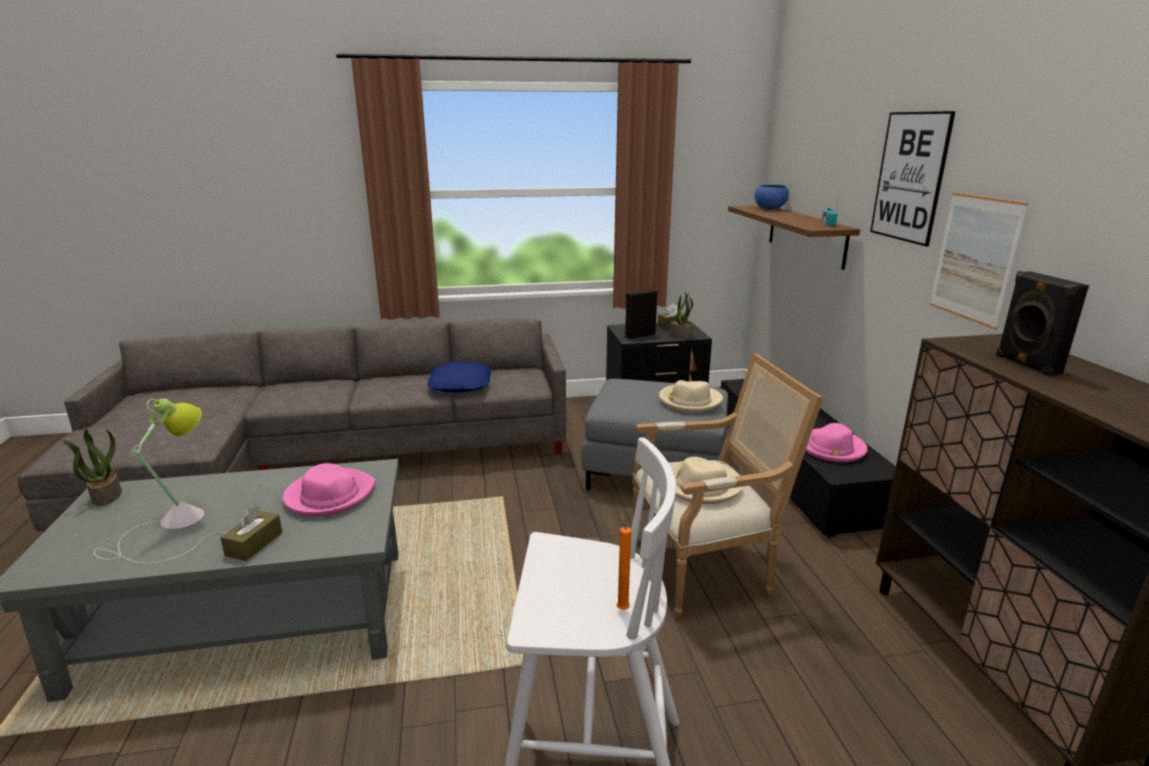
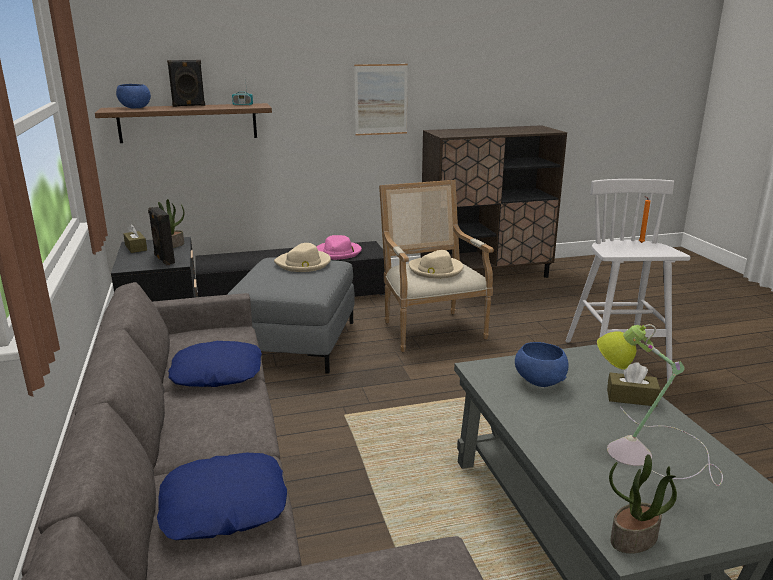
camera: 95 degrees left, 0 degrees up
(299, 393) = (224, 507): none -> blue pillow
(329, 495) = (539, 381): pink hat -> blue bowl
(909, 177) = (311, 59): picture -> none
(1026, 364) = (475, 132): black speaker -> black speaker (189, 106)

